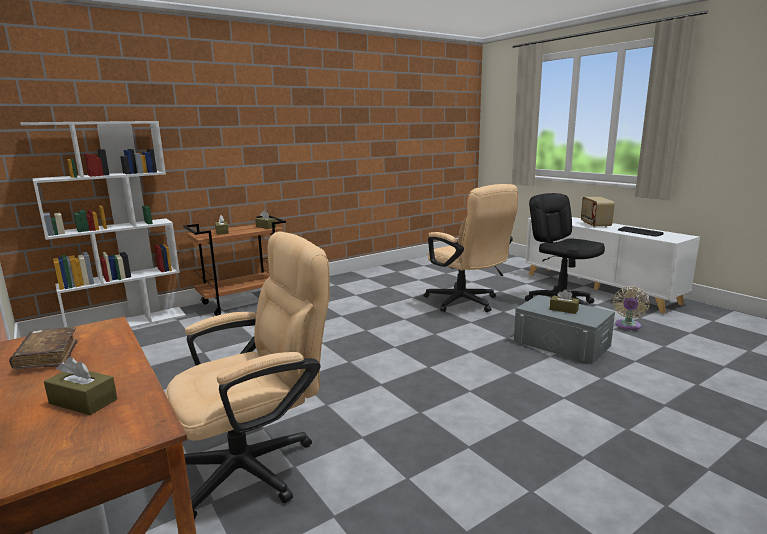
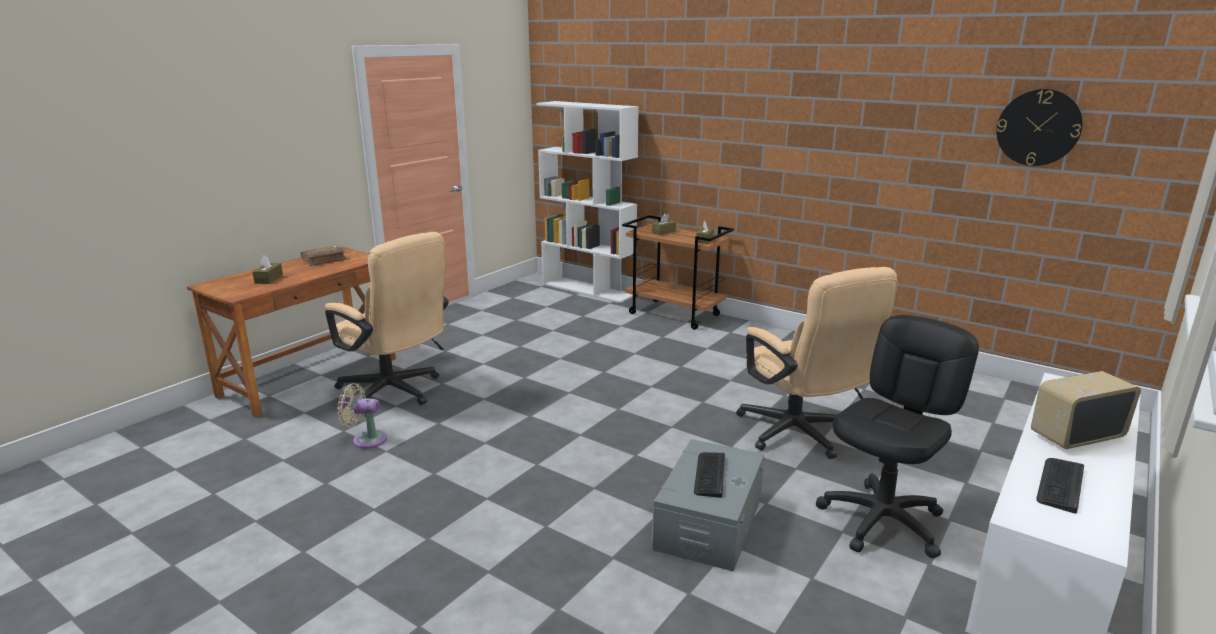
camera: 70 degrees right, 5 degrees up
(422, 116) = (1038, 127): none -> wall clock
(466, 303) = (800, 436): beige office chair -> beige office chair turned 60 degrees counterclockwise
(563, 309) = (709, 474): brown tissue box -> keyboard
(627, 326) = (842, 596): beige fan -> beige fan (366, 439)

